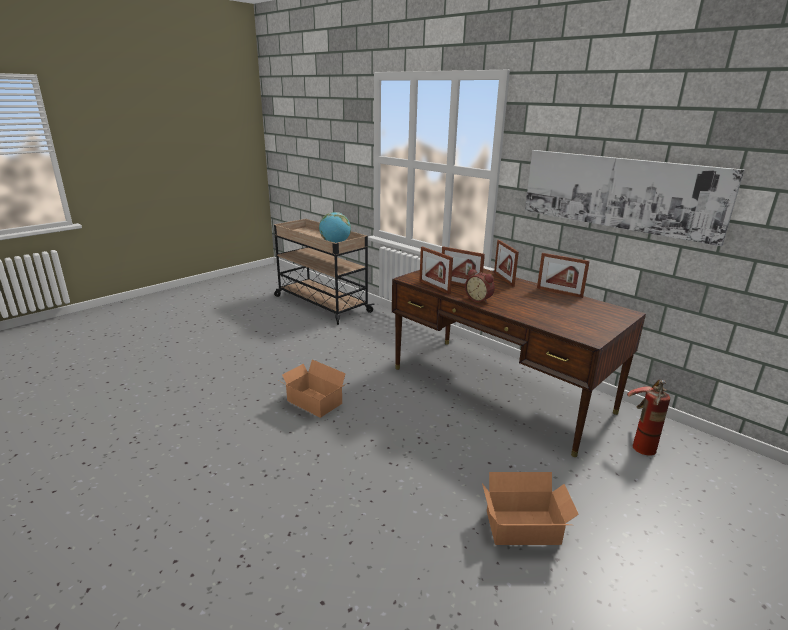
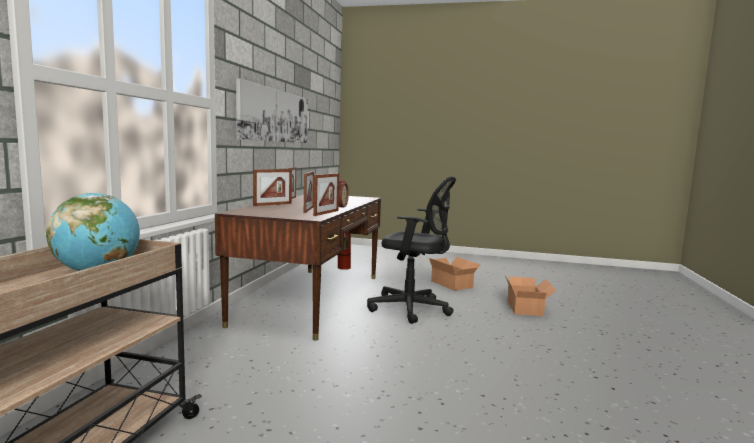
camera: 120 degrees left, 15 degrees down
(314, 403) = (438, 361): cardboard box -> cardboard box (526, 308)
(431, 438) = (412, 309): none -> black office chair

